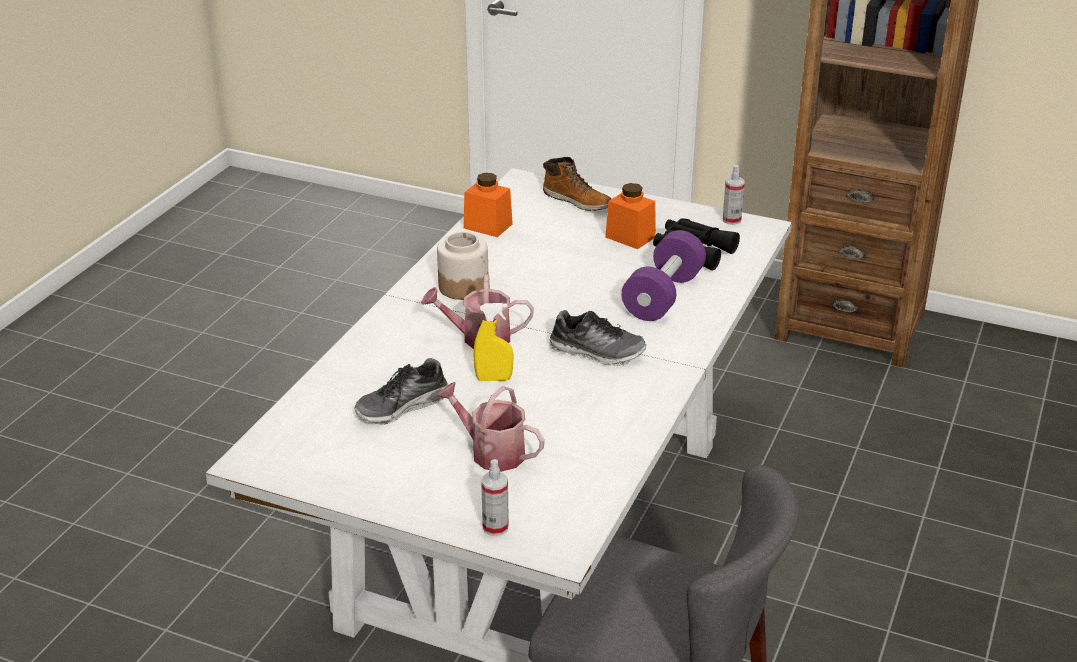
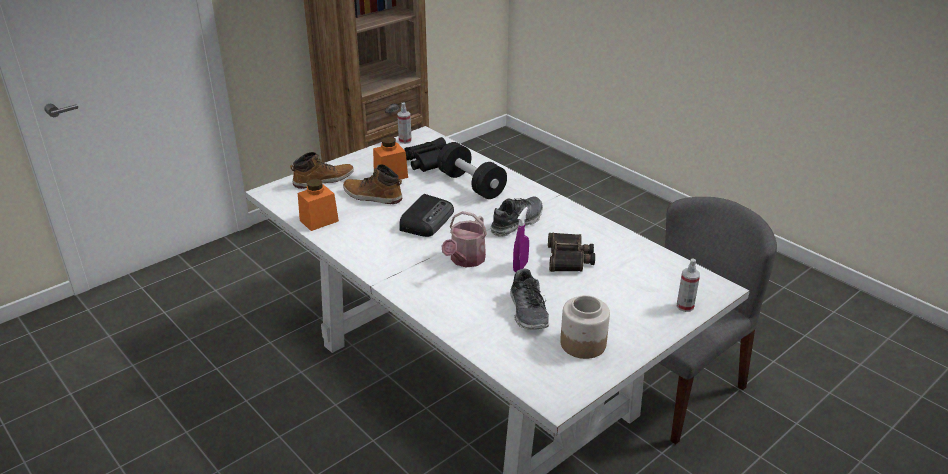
camera: 65 degrees left, 0 degrees up
(463, 287) = (393, 250): jar -> jar (582, 343)
(491, 452) = (603, 288): watering can -> none
(493, 379) = (520, 267): yellow spray bottle -> purple spray bottle
(541, 411) = (569, 258): none -> binoculars
(547, 289) = (427, 220): none -> radio
(569, 240) = (372, 196): none -> boot
(663, 296) = (471, 184): purple dumbbell -> black dumbbell

